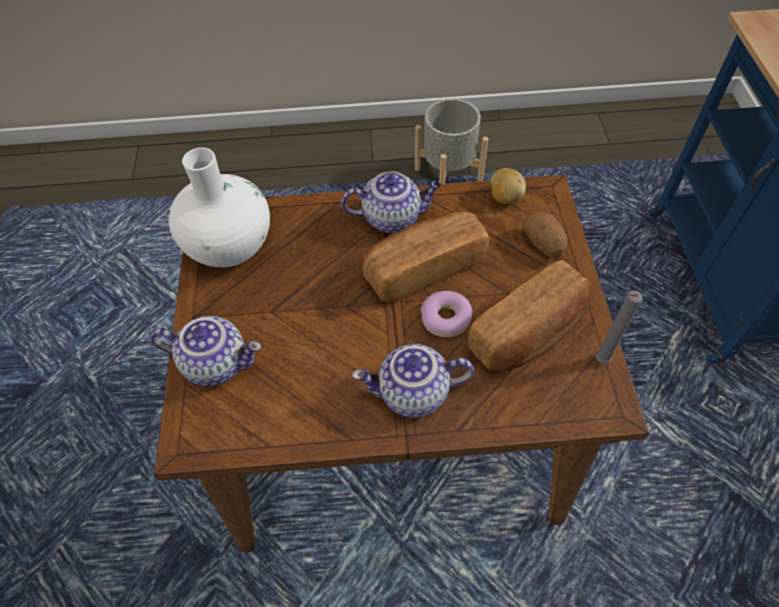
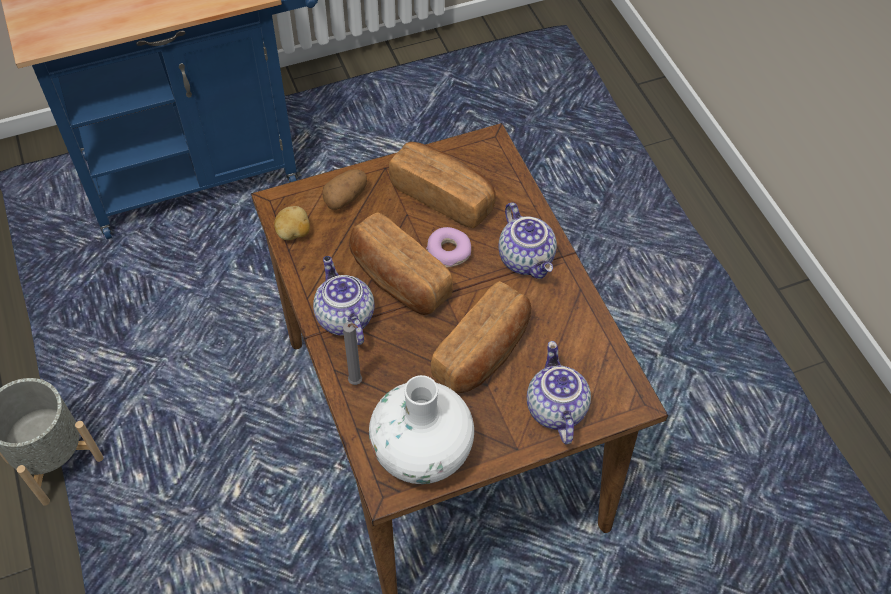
camera: 110 degrees left, 0 degrees up
(308, 318) = (483, 352): none -> bread
(599, 361) = (453, 152): grey candle -> grey candle (357, 383)

